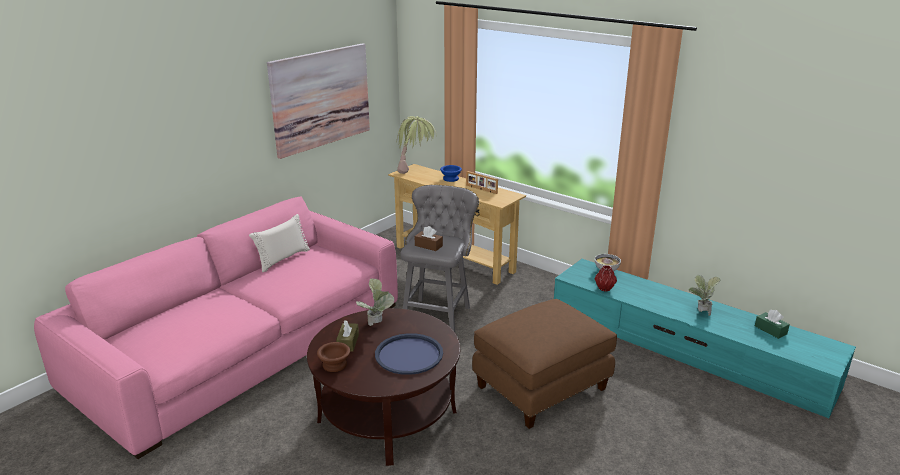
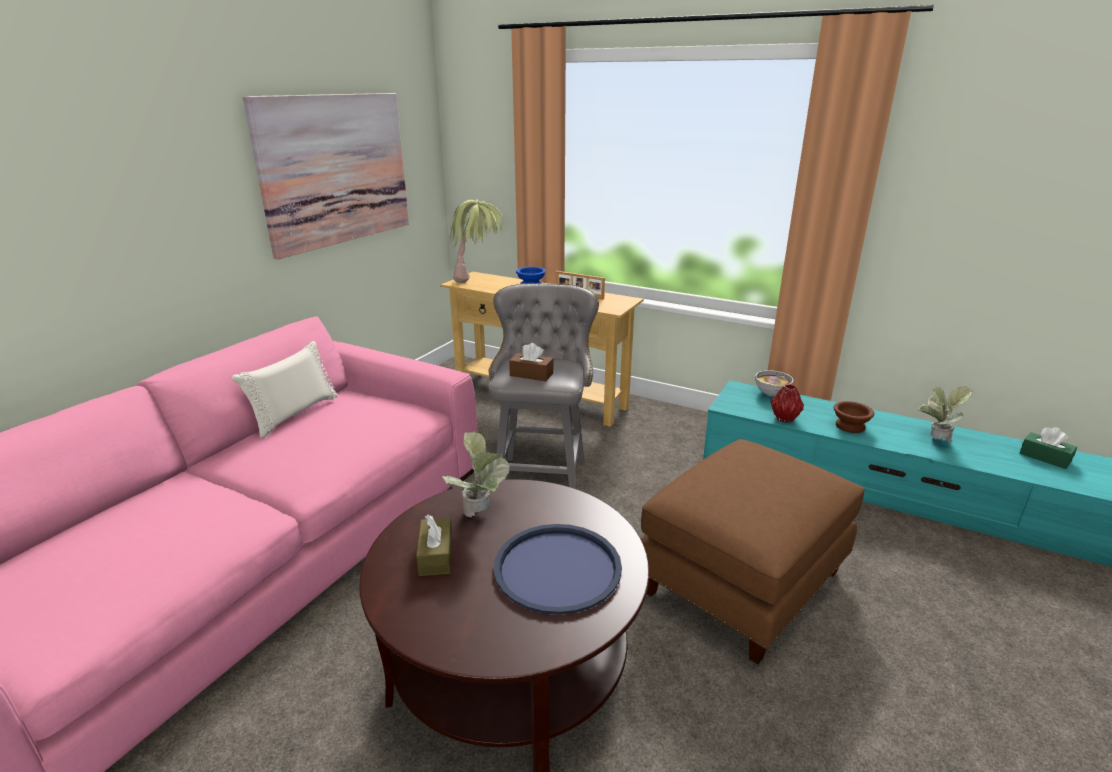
camera: 10 degrees left, 0 degrees up
(335, 364) = (422, 608): brown bowl -> brown bowl (850, 426)

